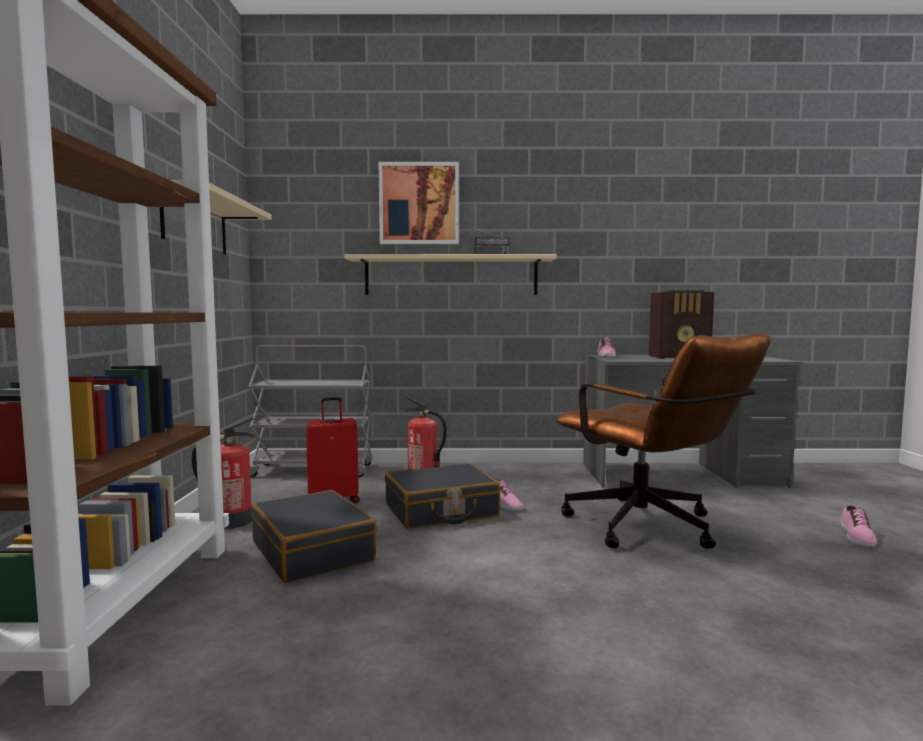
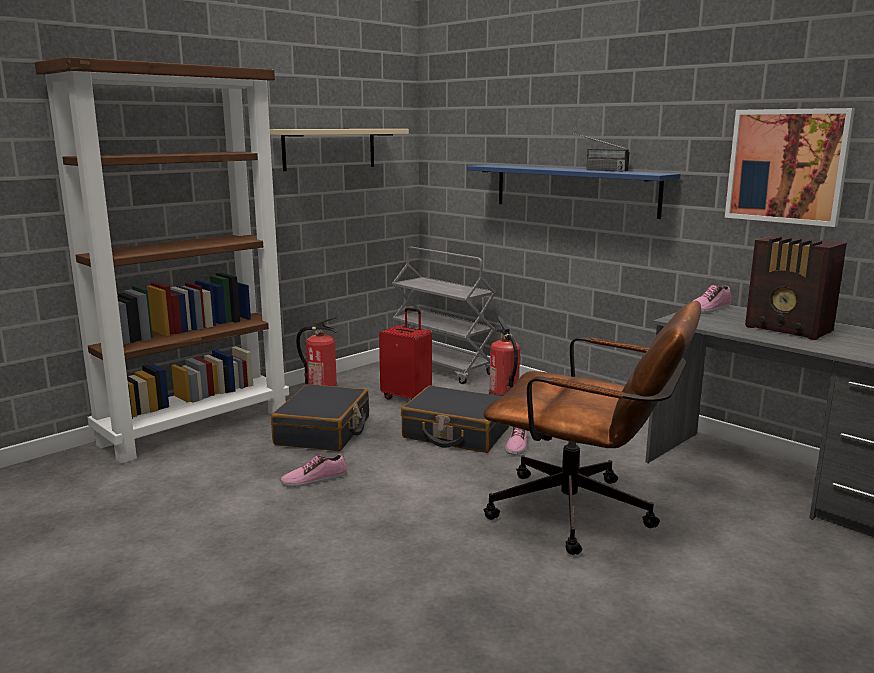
camera: 45 degrees right, 10 degrees up
(419, 204) = (548, 107): picture -> picture (787, 166)
(451, 276) = (574, 189): beige shelf -> blue shelf
(652, 529) = (584, 514): brown office chair -> brown office chair turned 75 degrees counterclockwise
(856, 535) = (796, 617): shoe -> shoe (314, 479)

